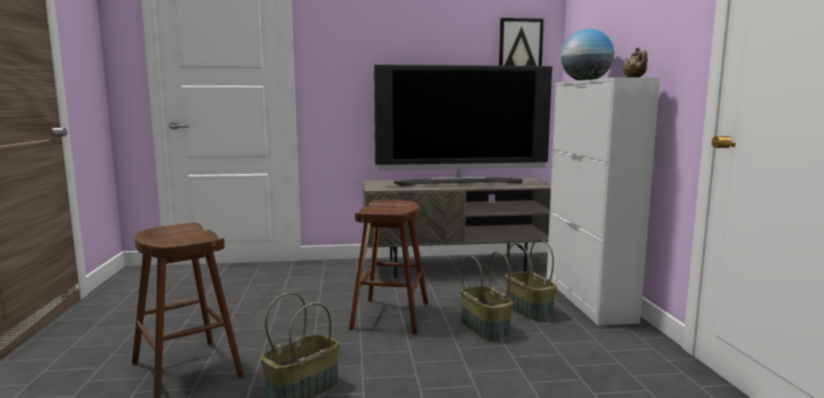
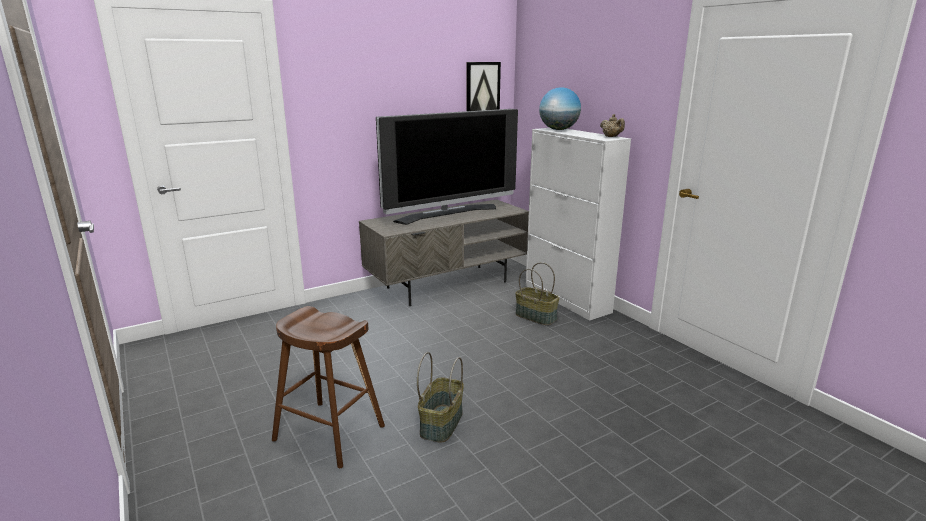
camera: 25 degrees left, 10 degrees up
(390, 315) = (442, 344): brown stool -> none
(486, 328) = (520, 339): basket -> none

